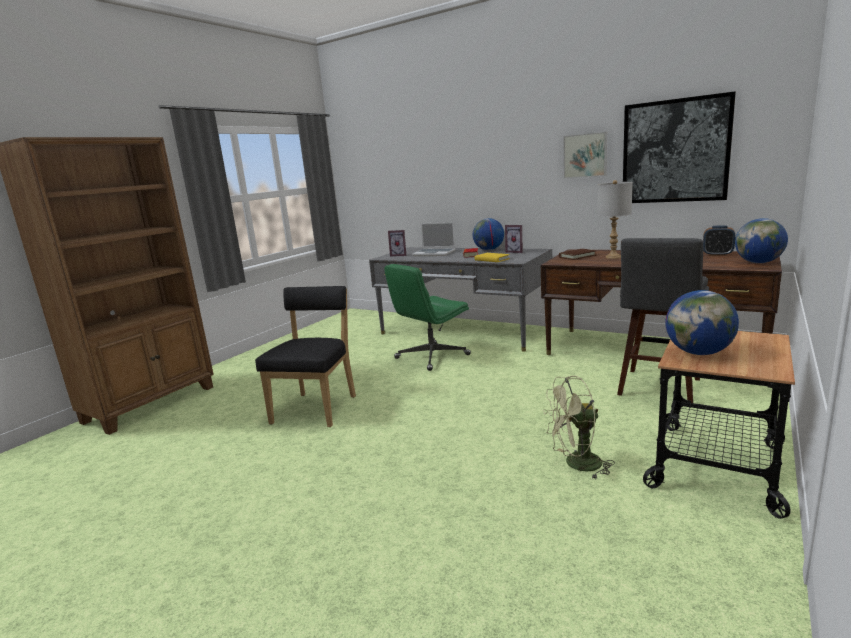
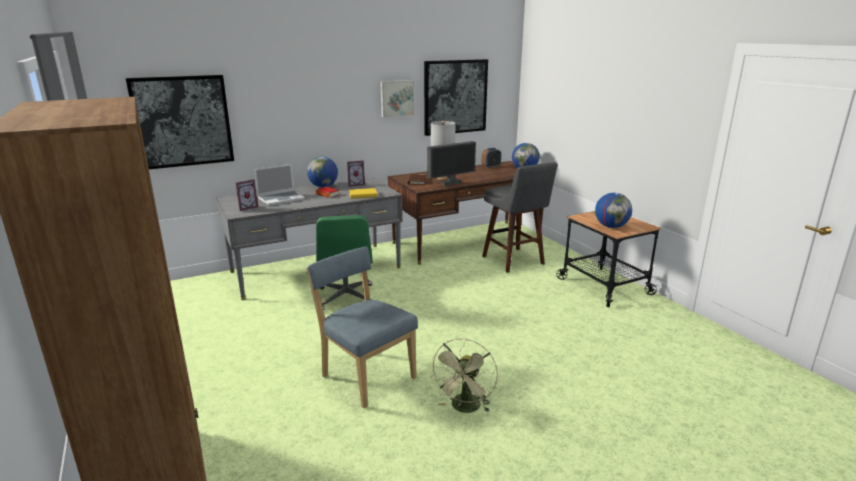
camera: 60 degrees left, 5 degrees up
(317, 408) = (365, 375): black chair -> blue chair
(391, 180) = (183, 121): none -> picture
(576, 465) = (570, 314): green fan -> green fan (465, 408)
(603, 262) = (450, 183): none -> monitor

